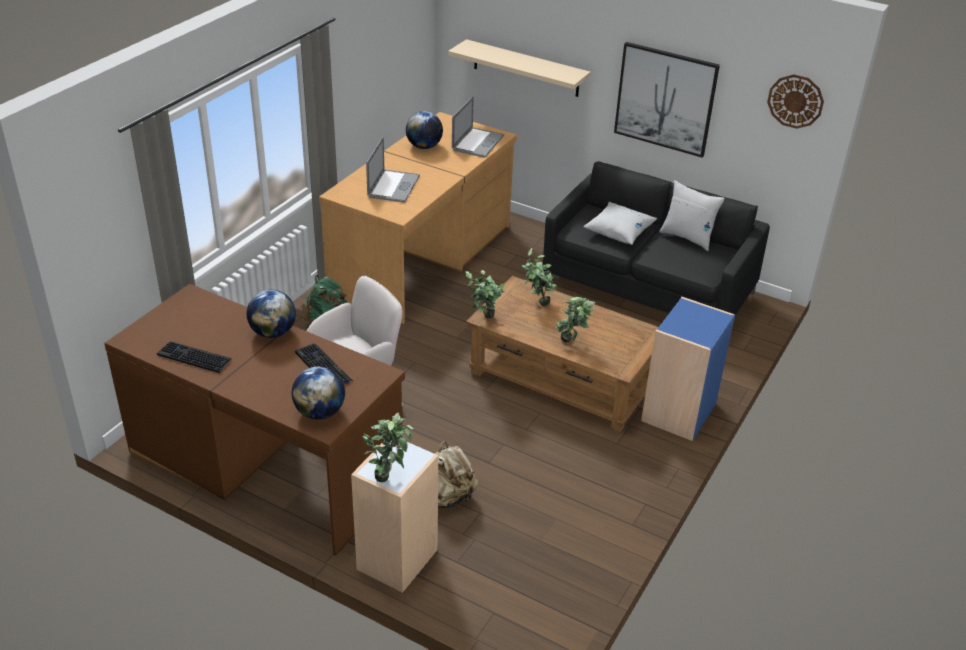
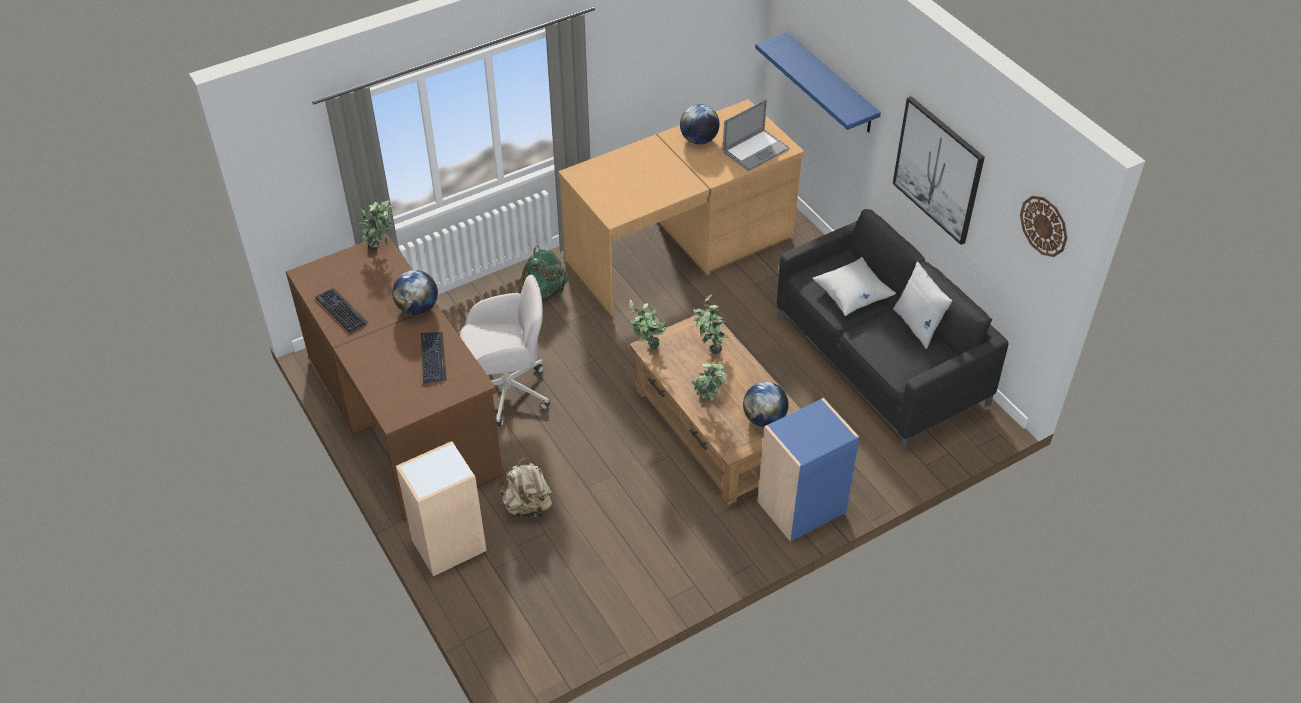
camera: 30 degrees right, 10 degrees up
(320, 412) = (400, 401): globe -> globe (764, 418)
(389, 475) = (423, 478): potted plant -> potted plant (381, 246)
(393, 186) = (633, 180): laptop -> none
(526, 68) = (831, 84): beige shelf -> blue shelf

